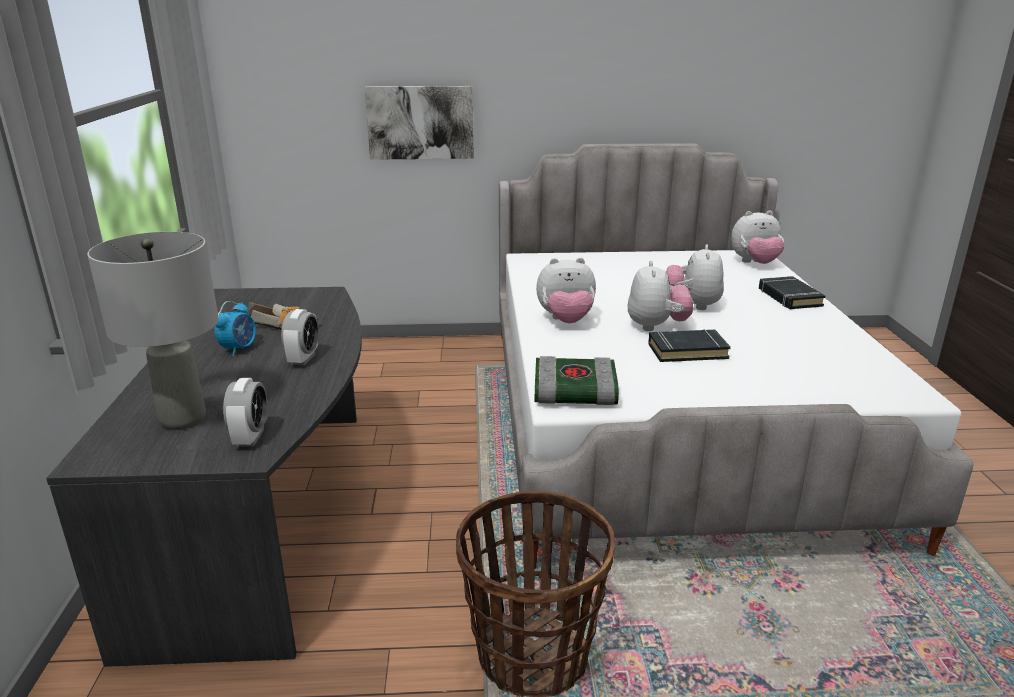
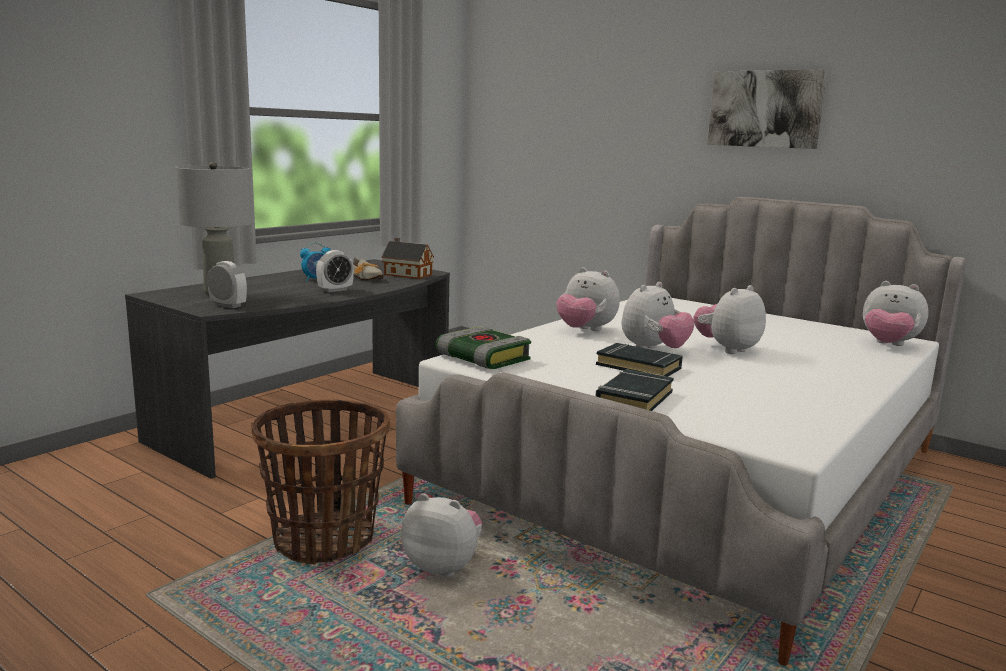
camera: 40 degrees right, 10 degrees down
(250, 437) = (228, 305): alarm clock -> alarm clock turned 105 degrees counterclockwise
(312, 304) = (406, 274): none -> toy house
(420, 122) = (602, 165): picture -> picture (765, 109)
(660, 614) = (443, 566): none -> plush toy
(789, 297) = (854, 369): black book -> black book (634, 398)

